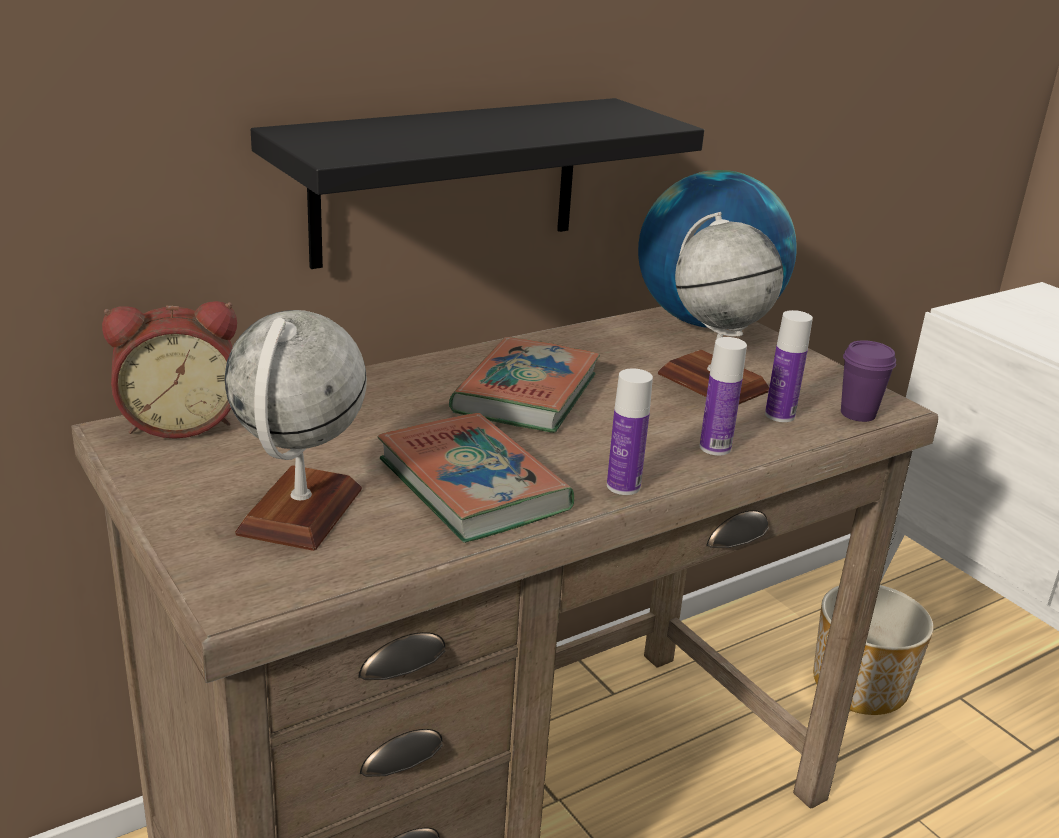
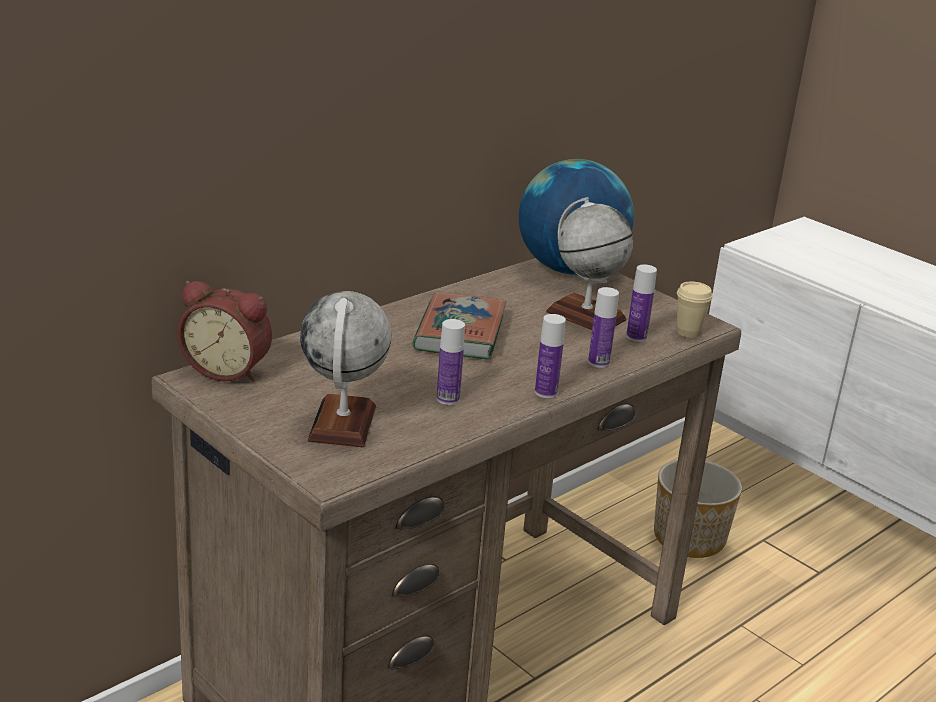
camera: 10 degrees left, 0 degrees up
(179, 422) = (228, 369): alarm clock -> alarm clock turned 45 degrees clockwise
(447, 181) = (390, 181): black shelf -> none
(473, 486) = (448, 399): book -> bottle
(857, 414) = (688, 332): purple cup -> beige cup

